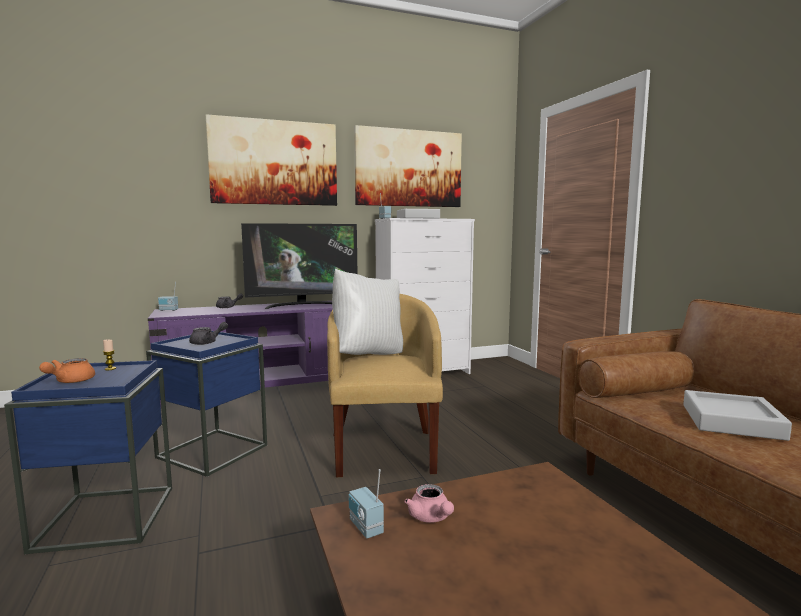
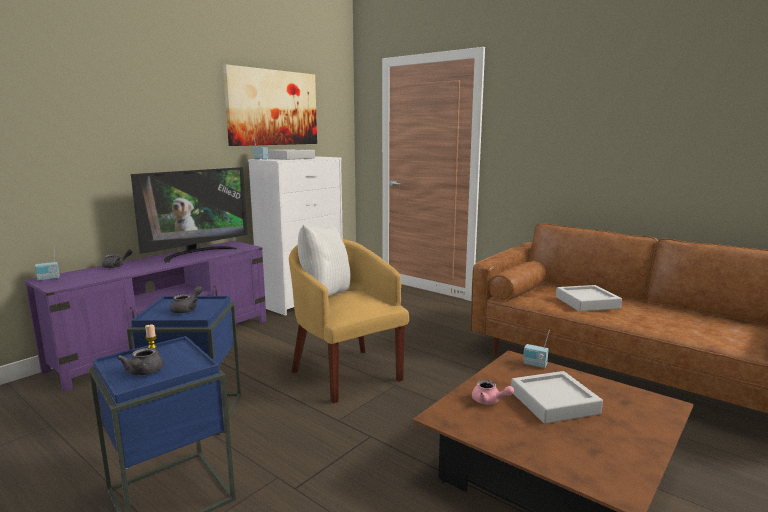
camera: 30 degrees left, 5 degrees up
(70, 381) = (143, 373): orange teapot -> grey teapot
(274, 163) = (147, 103): picture -> none
(364, 528) = (462, 418): radio -> radio (534, 365)
(524, 551) = (554, 402): none -> grey tray

